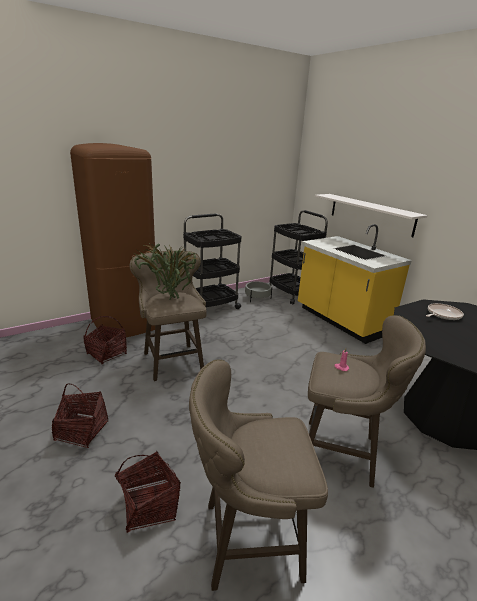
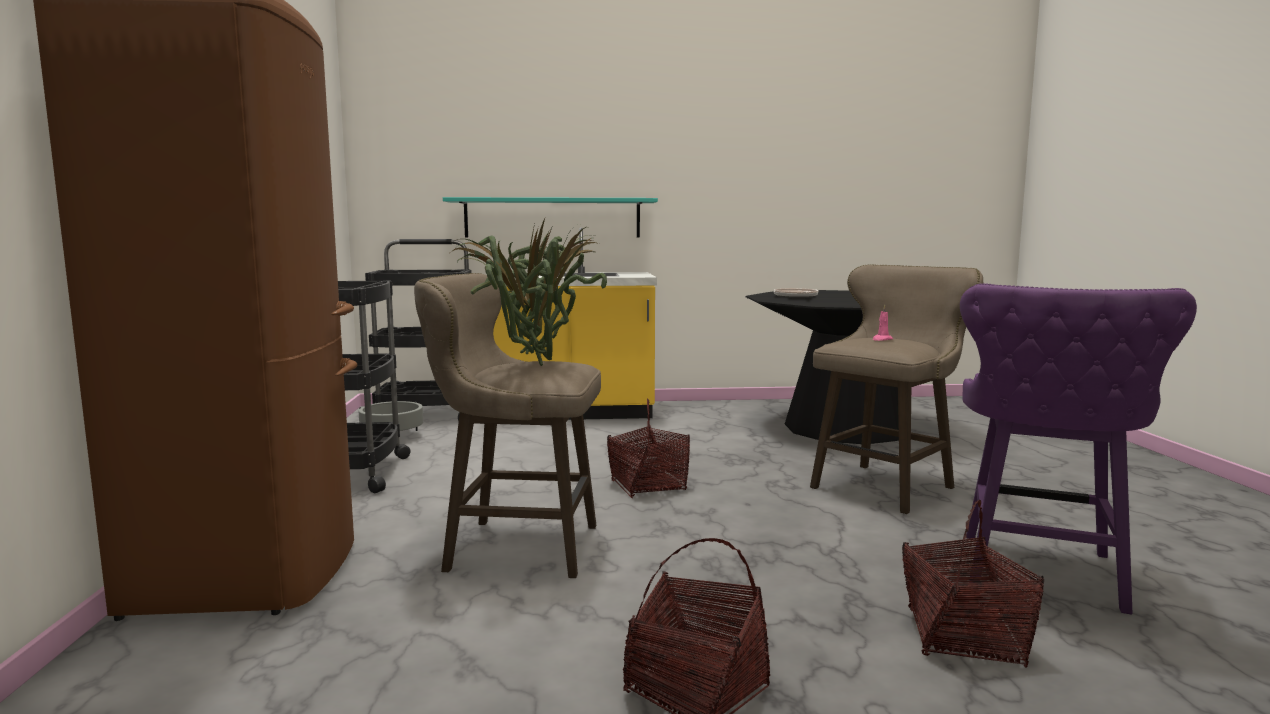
camera: 60 degrees left, 15 degrees down
(107, 354) = (371, 619): basket -> basket (648, 486)
(246, 540) = (1040, 574): beige stool -> purple stool
(370, 214) = (552, 218): white shelf -> turquoise shelf

